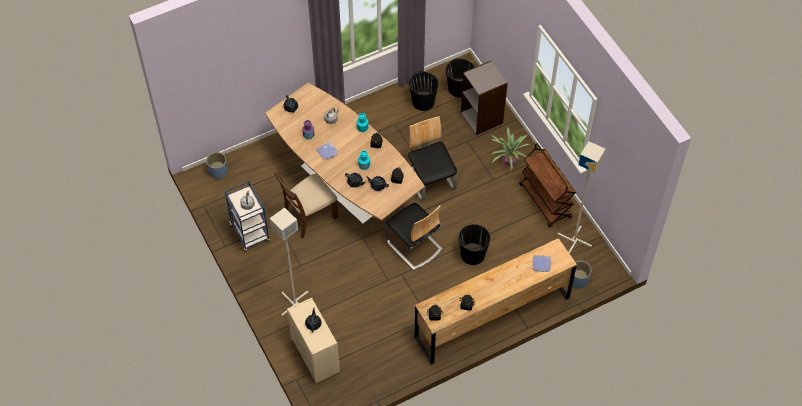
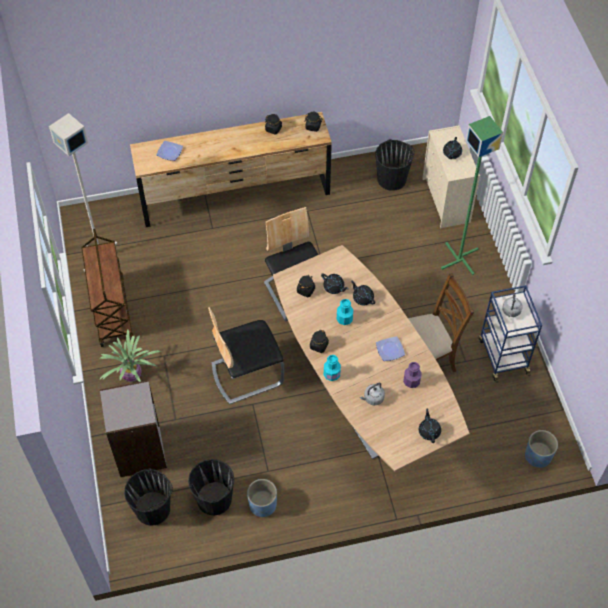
camera: 165 degrees left, 0 degrees up
(294, 304) = (460, 258): grey floor lamp -> green floor lamp
(431, 180) = (246, 373): chair -> chair turned 75 degrees clockwise
(472, 254) = (229, 267): black bucket -> black bucket (392, 179)
(578, 280) = (119, 212): blue planter -> blue planter (262, 505)

